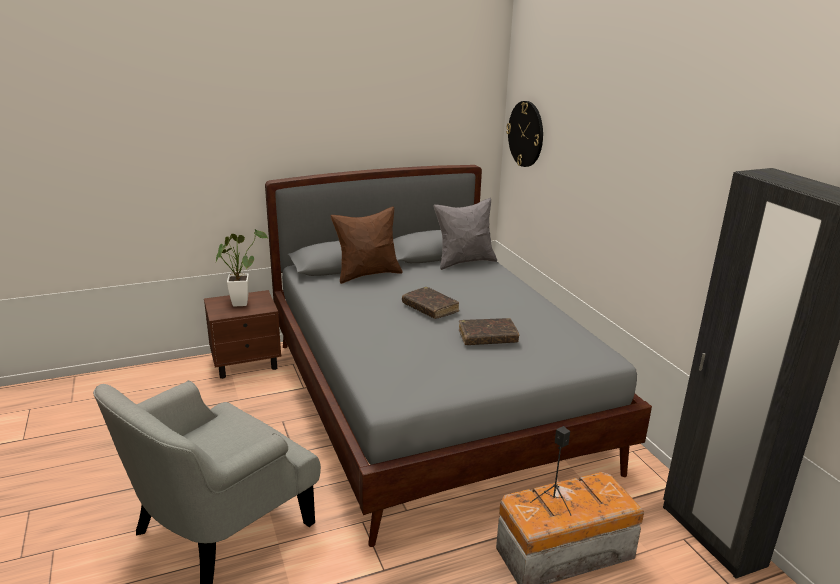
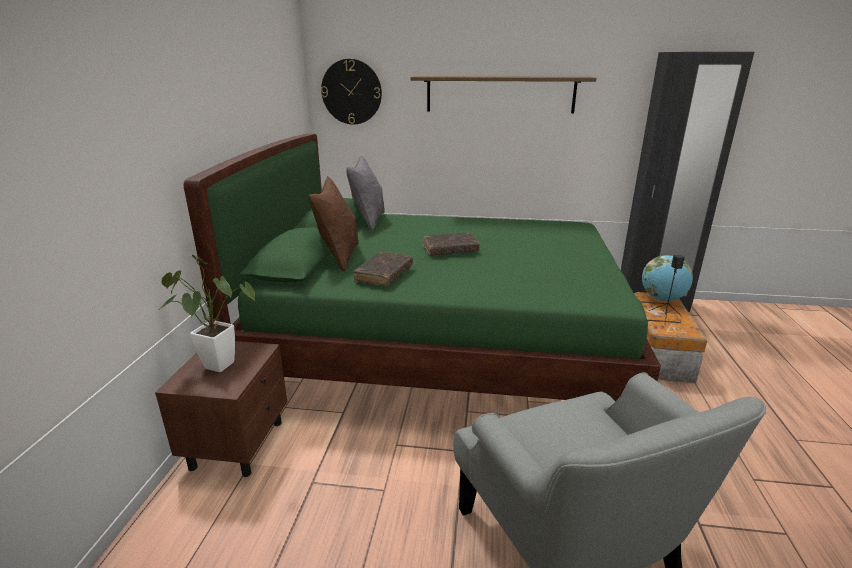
camera: 60 degrees left, 0 degrees up
(431, 402) = (440, 347): grey bed -> green bed
(487, 338) = (524, 245): brown book -> brown book (384, 275)
(607, 496) = (662, 299): none -> globe
(621, 172) = (500, 94): none -> shelf

